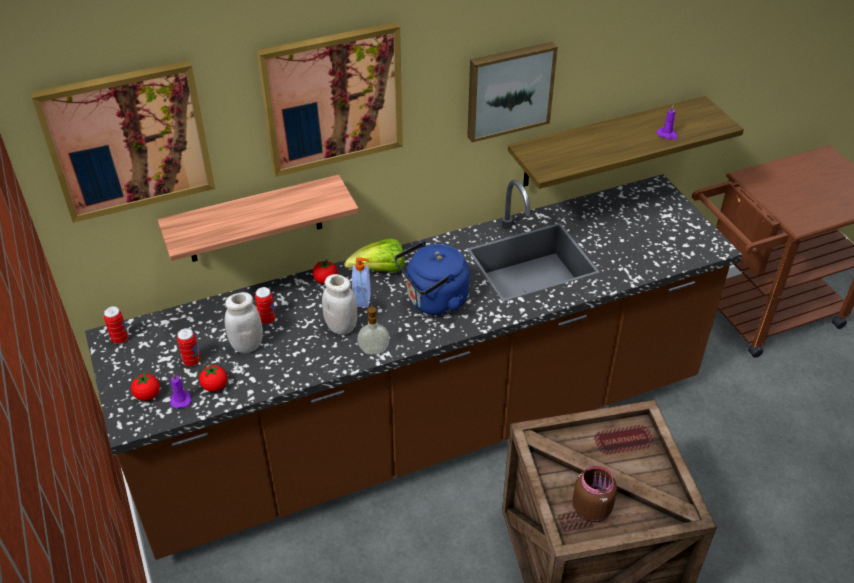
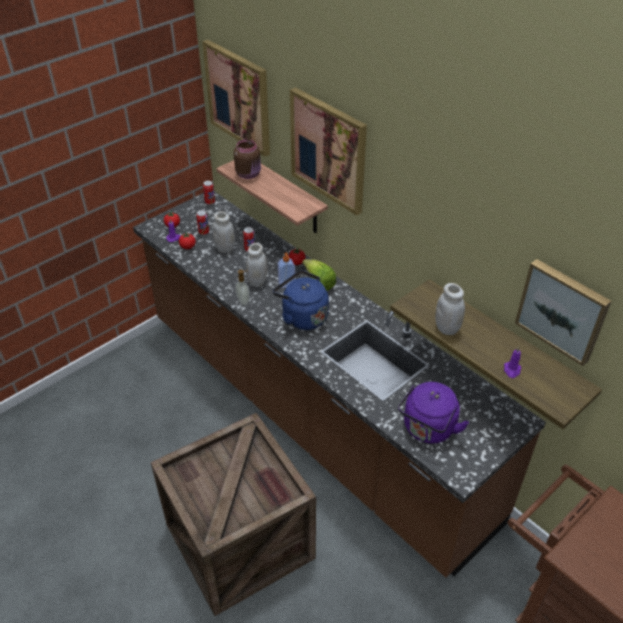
camera: 70 degrees right, 0 degrees up
(509, 90) = (433, 235): picture -> picture (562, 310)
(591, 508) = (201, 478): brown jar -> brown jar (249, 174)
(593, 155) = (447, 328): none -> white jar
(651, 251) = (428, 429): none -> purple kettle

